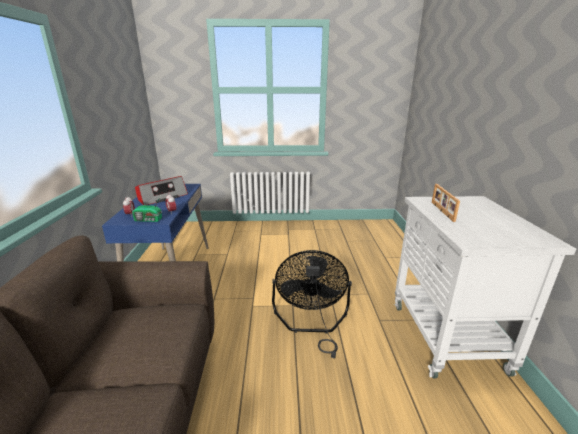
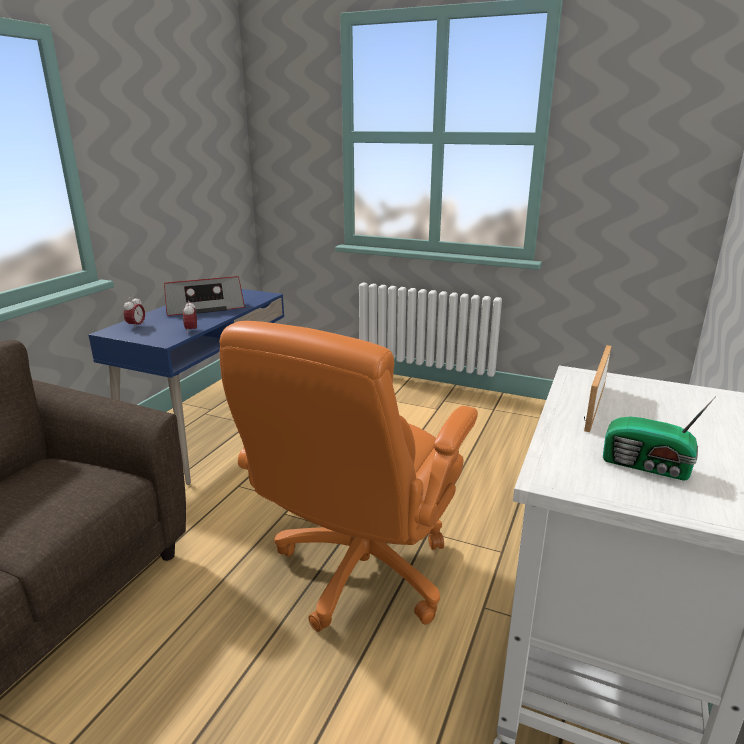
camera: 25 degrees right, 0 degrees up
(148, 220) = (149, 337): radio -> radio (648, 466)
(313, 324) = (356, 574): black fan -> orange office chair

